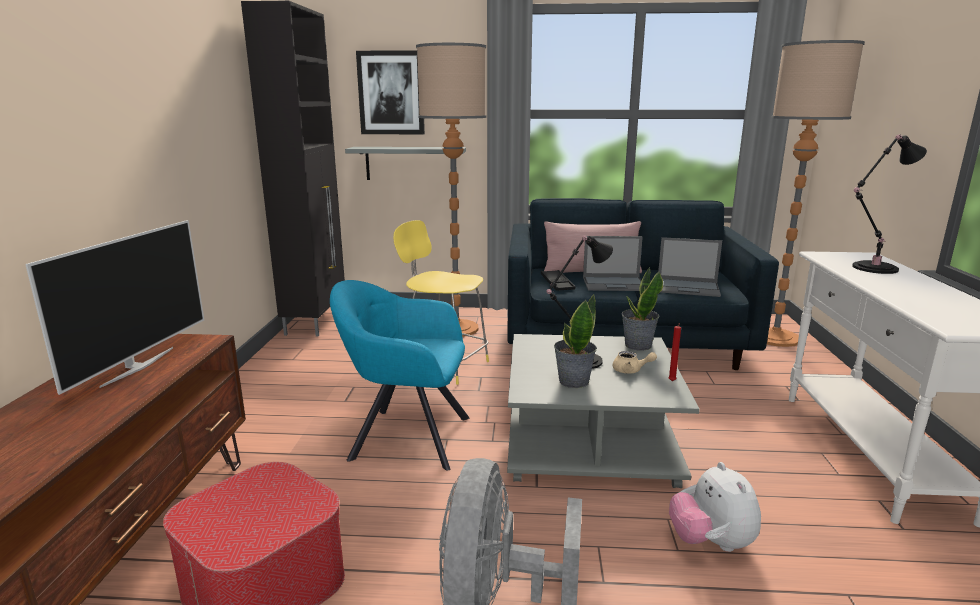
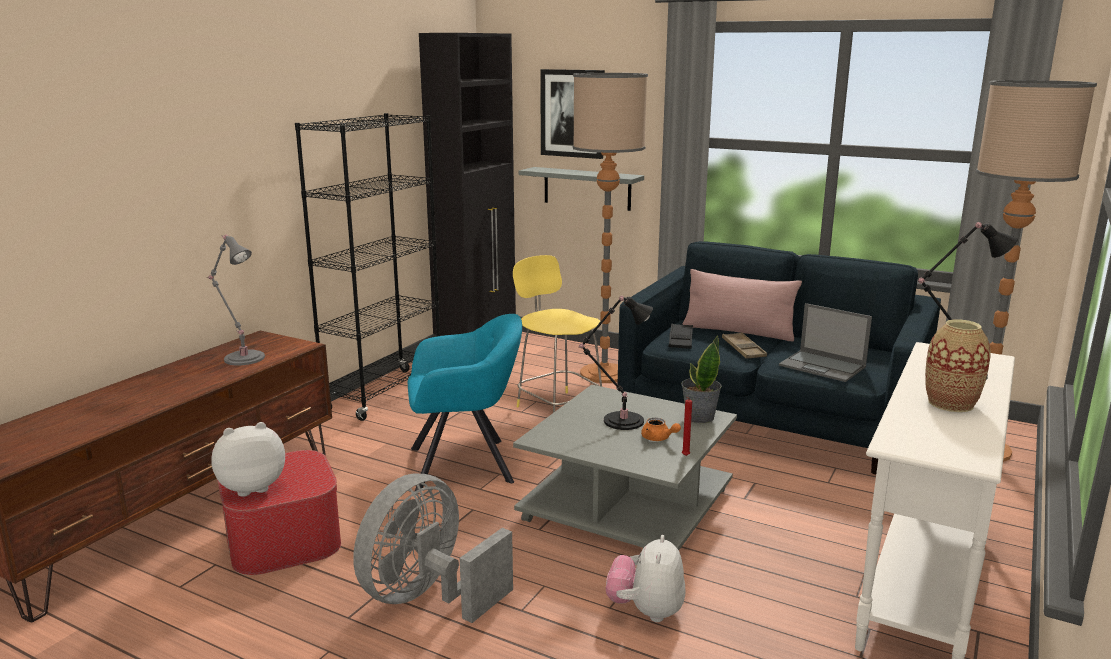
camera: 25 degrees right, 0 degrees up
(137, 366) = (242, 357): television -> grey table lamp
(229, 531) = (251, 487): none -> plush toy
(259, 384) = (384, 394): none -> black bookcase
(405, 437) = (466, 464): turquoise armchair -> turquoise armchair turned 135 degrees clockwise
(573, 381) = (591, 437): potted plant -> none
(614, 284) = (743, 349): laptop -> brown tray
(631, 370) = (658, 438): beige teapot -> orange teapot
(916, 290) = (950, 403): none -> vase

